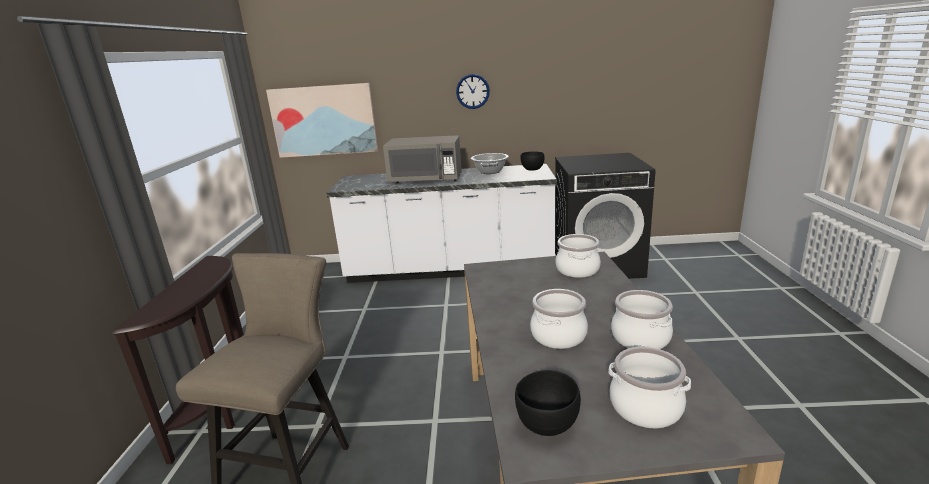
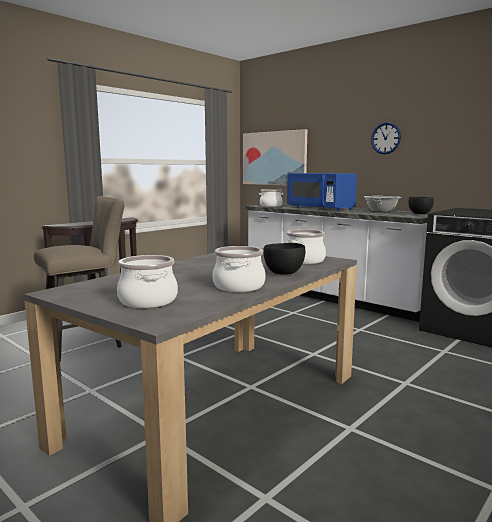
camera: 40 degrees right, 10 degrees down
(426, 180) = (320, 208): grey microwave -> blue microwave
(548, 425) = (90, 289): black bowl -> black bowl (284, 273)
(558, 335) = (198, 273): cooking pot -> cooking pot (271, 206)

